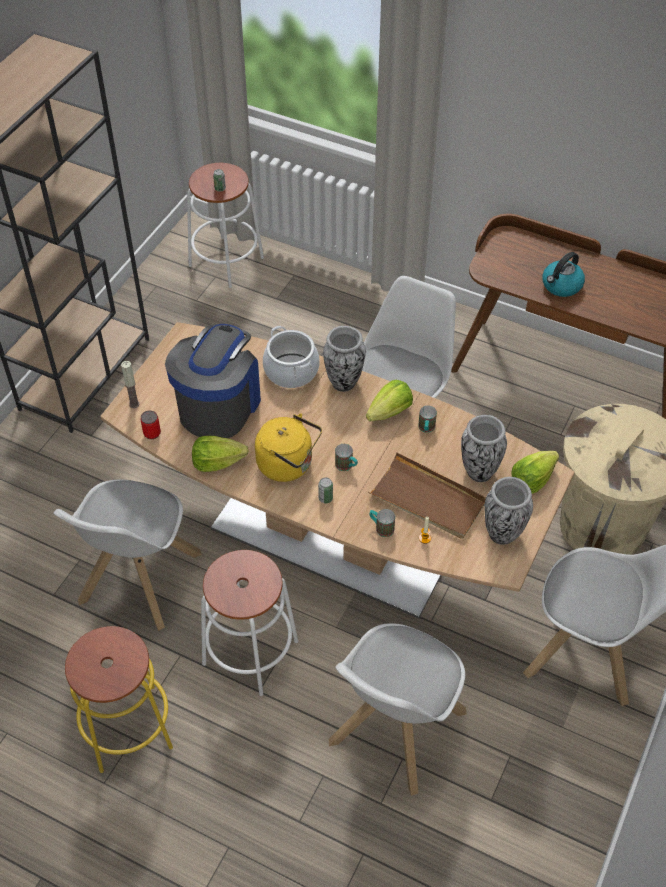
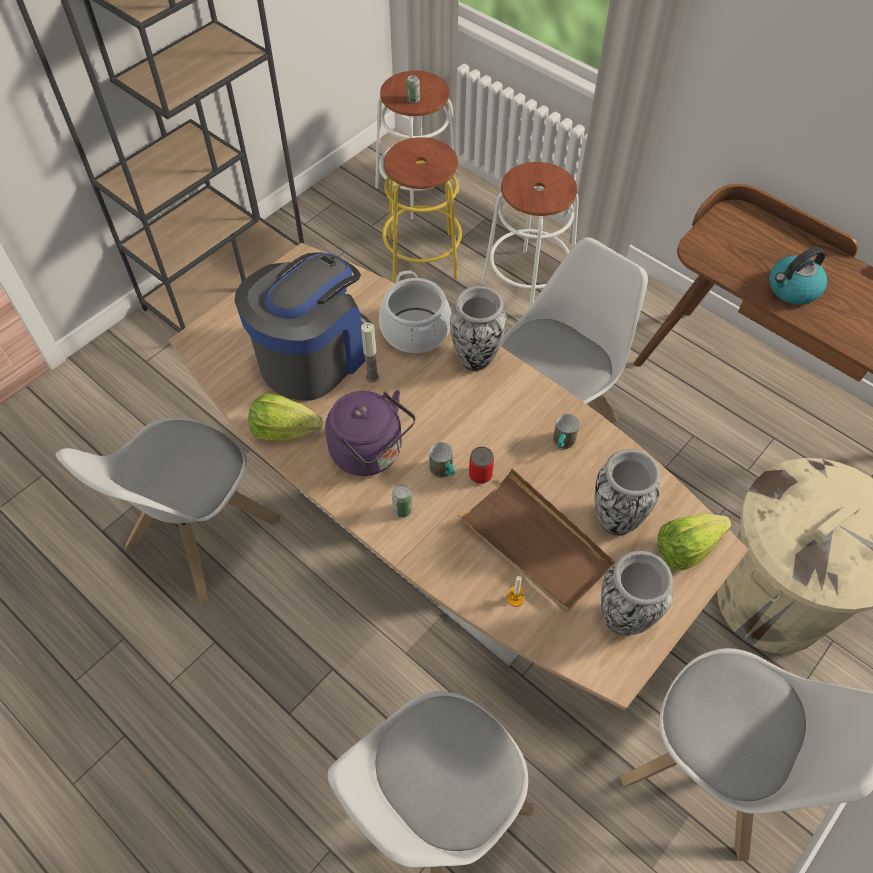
camera: 15 degrees right, 5 degrees up
(127, 728) = (124, 719): yellow stool -> yellow stool (422, 258)
(134, 404) = (214, 333): candle -> candle (372, 377)
(152, 433) = (220, 374): can -> can (480, 474)
(250, 652) = (295, 659): white stool -> white stool (527, 282)
(288, 465) = (371, 453): yellow kettle -> purple kettle
(381, 528) = (461, 569): mug -> none
(390, 412) = (522, 410): lettuce -> none

